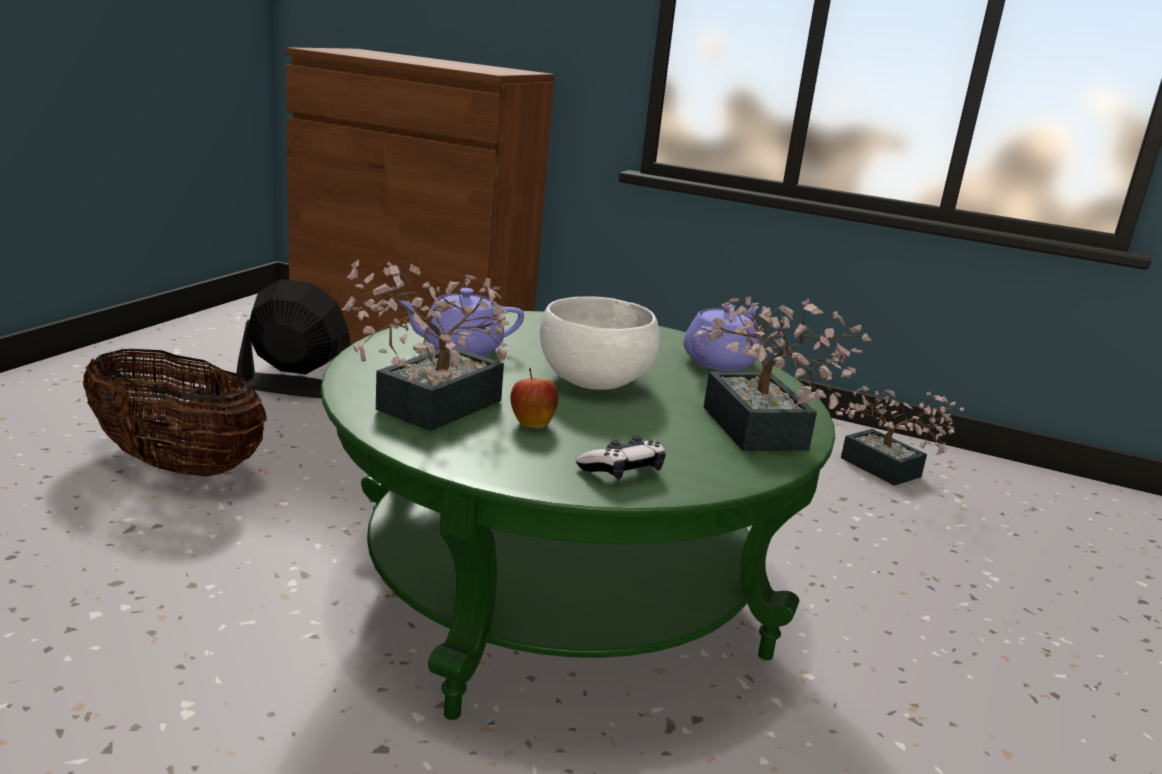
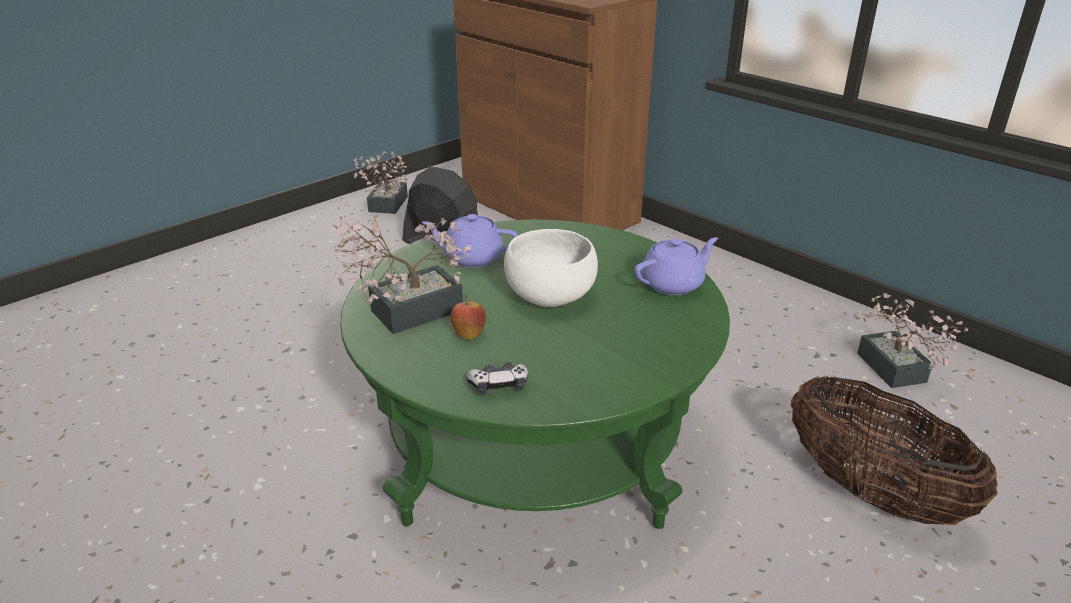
camera: 25 degrees right, 10 degrees up
(177, 465) = (336, 303): basket -> basket (872, 492)
(758, 434) = (638, 363): potted plant -> potted plant (386, 206)

